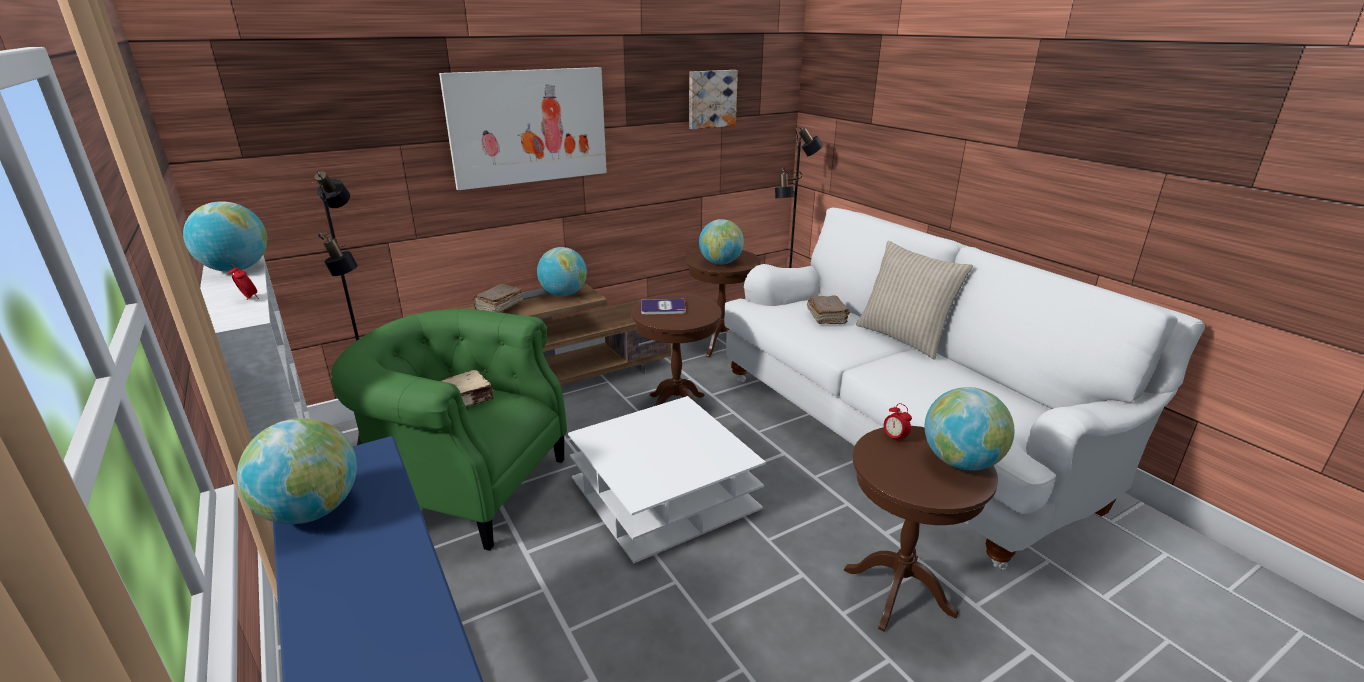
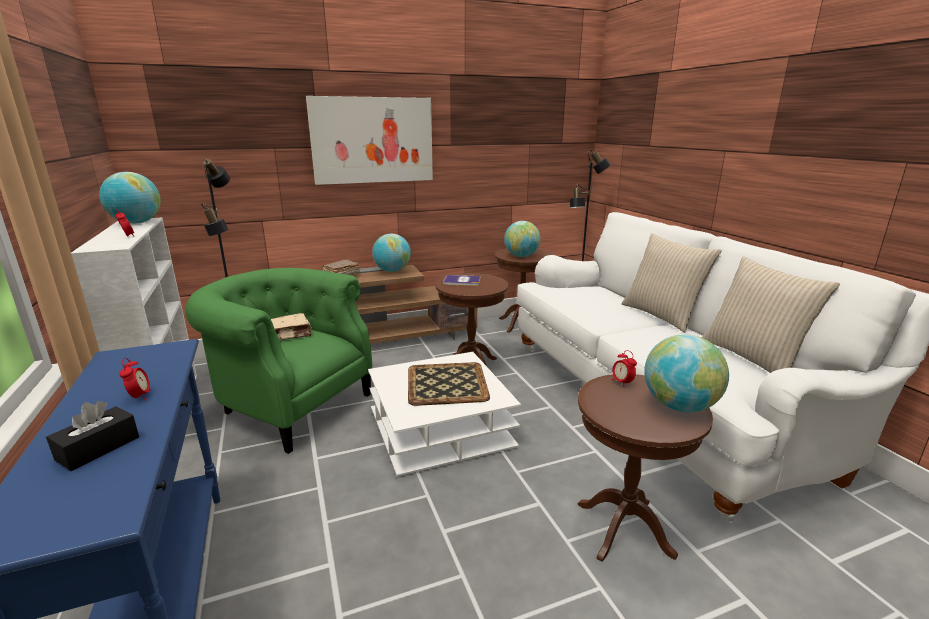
camera: 10 degrees right, 5 degrees down
(311, 511) = (103, 380): globe -> none
(372, 605) = (98, 448): none -> black tissue box
(375, 529) = (140, 396): none -> alarm clock
(670, 443) = (446, 383): none -> tray
(711, 99) = (521, 128): picture -> none
(827, 317) = (598, 297): brown book -> none
(1011, 387) = (752, 357): none -> beige pillow

